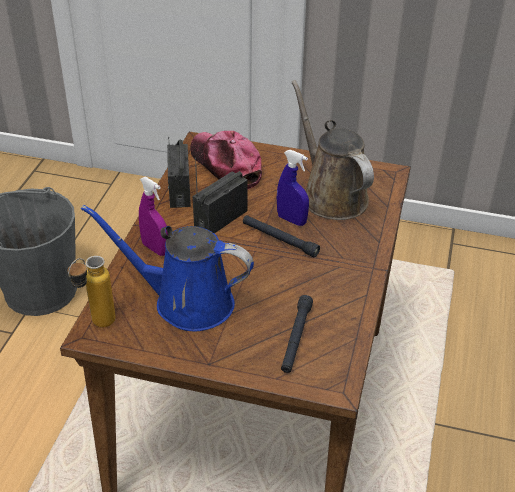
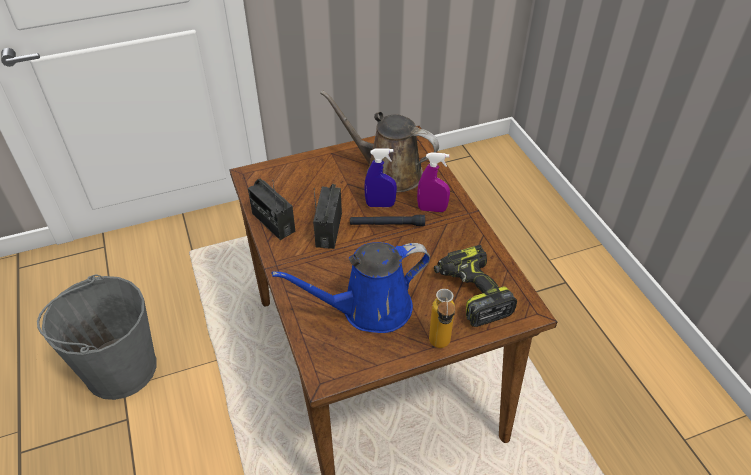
camera: 35 degrees left, 5 degrees up
(96, 326) = (322, 367): bottle -> bottle (439, 348)
(155, 248) = (303, 279): purple spray bottle -> purple spray bottle (432, 209)
(225, 165) = (288, 184): cap -> none
(296, 338) = (471, 292): black flashlight -> power drill

